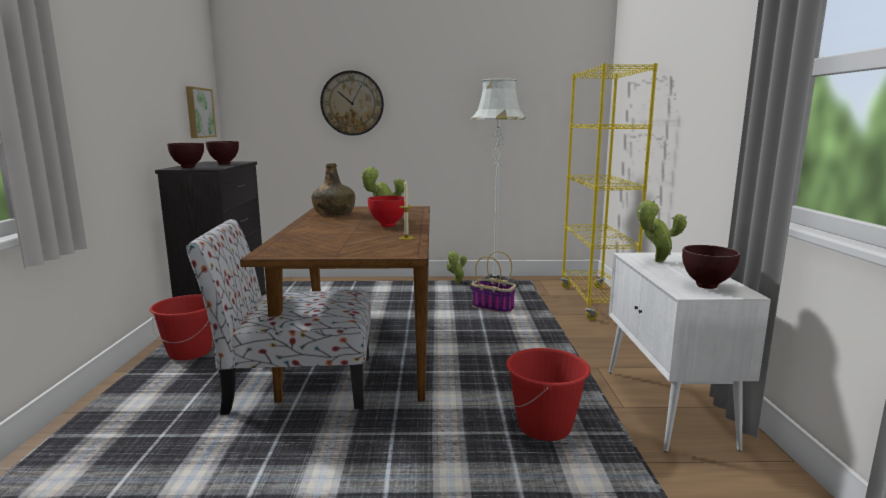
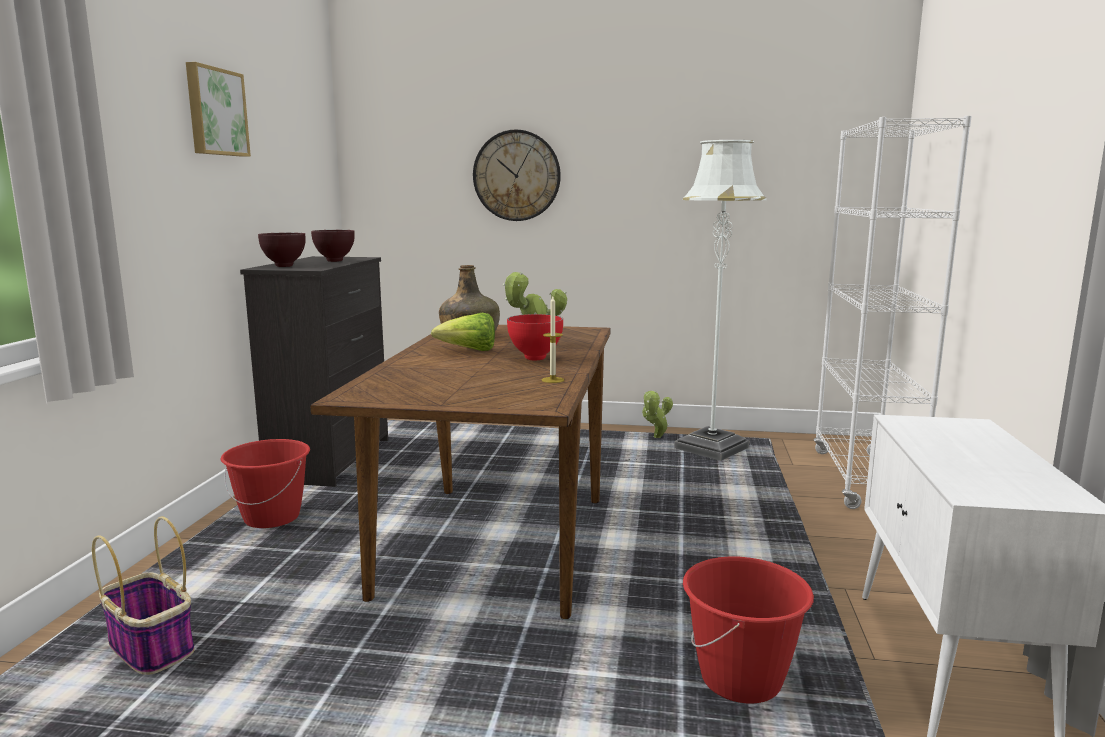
camera: 10 degrees right, 0 degrees up
(199, 113) = (309, 190): picture -> picture (215, 112)
(297, 385) = (398, 577): chair -> none
(339, 223) = (469, 351): none -> lettuce
(494, 307) = (704, 479): basket -> basket (152, 648)
(595, 302) = (863, 480): yellow bookcase -> white bookcase
(656, 261) = (940, 434): potted plant -> none
(707, 287) = (1013, 485): brown bowl -> none

